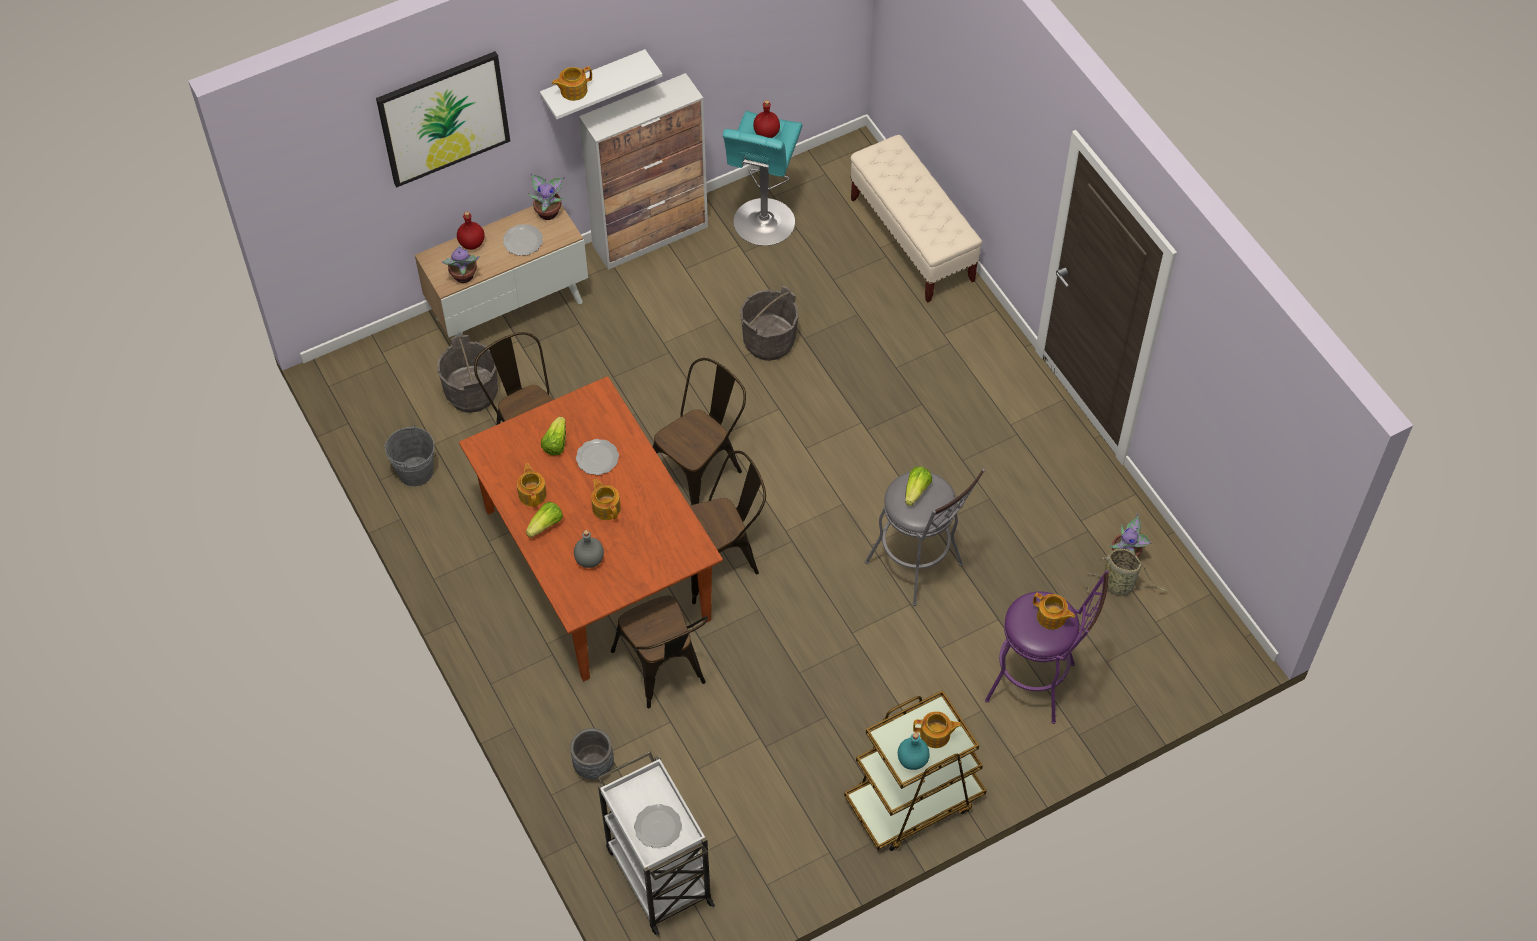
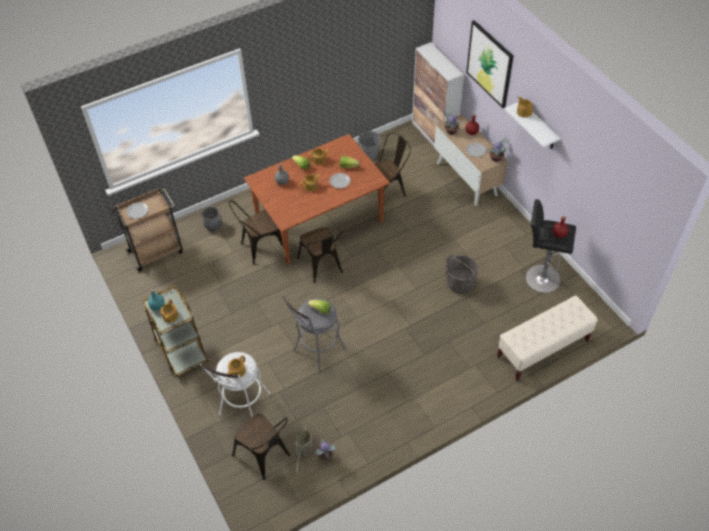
camera: 90 degrees right, 5 degrees down
(472, 392) = (415, 169): grey bucket -> none
(651, 236) = (523, 230): cabinet -> cabinet (434, 135)
(658, 874) = (157, 251): white cart -> brown cart
(701, 471) = (374, 257): brown chair -> brown chair (265, 456)
(763, 225) = (540, 278): turquoise stool -> black stool
(1038, 685) = (242, 407): purple stool -> white stool

